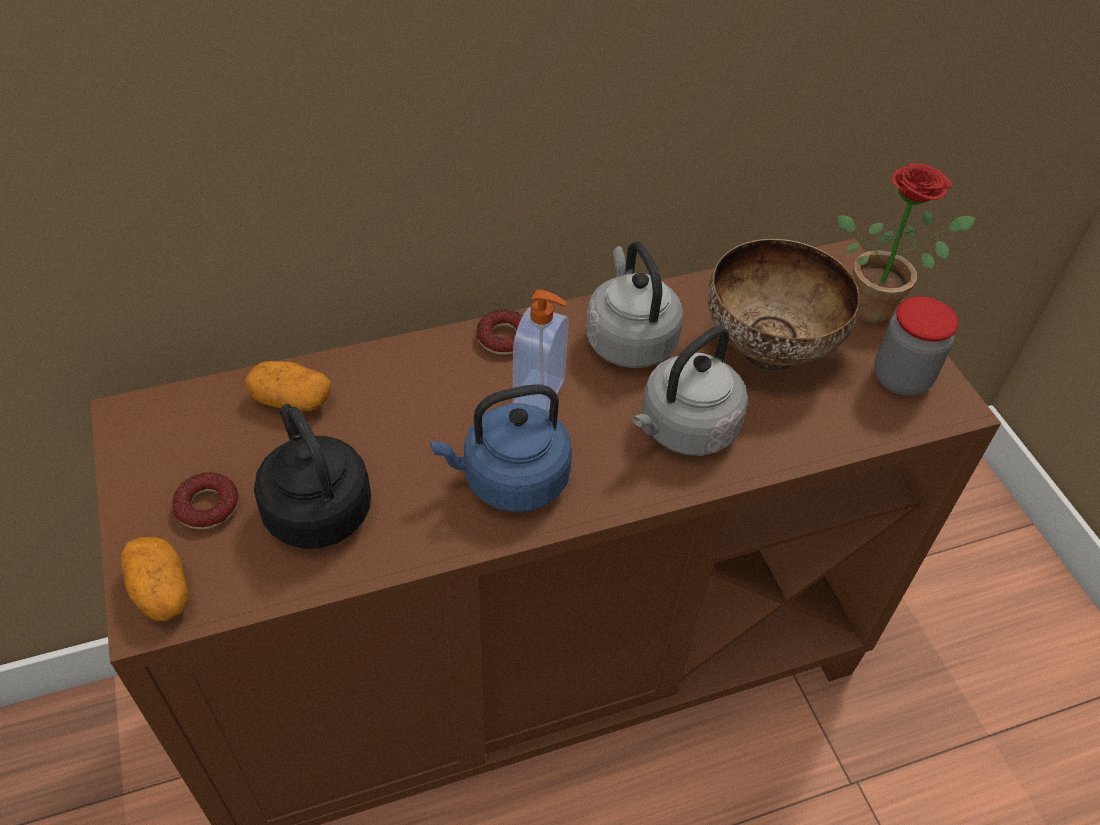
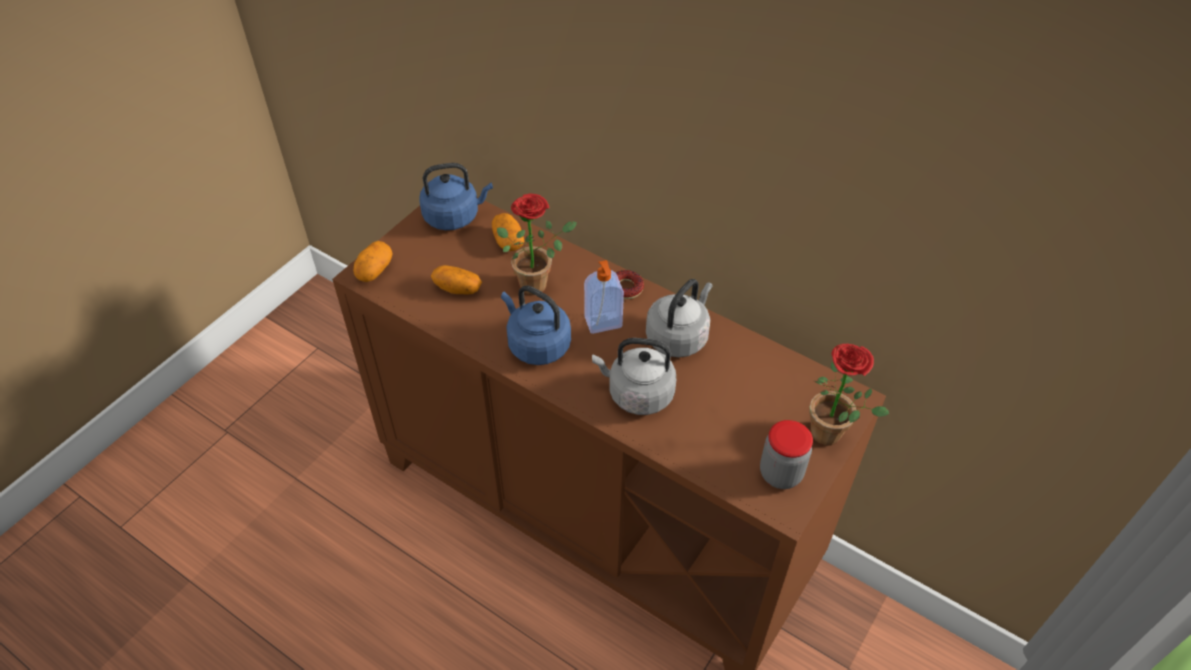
camera: 55 degrees right, 0 degrees up
(171, 430) = (454, 216): none -> blue kettle
(208, 506) = (427, 255): donut -> none
(316, 507) = (458, 288): black kettle -> potato
(402, 414) = (538, 282): none -> potted plant
(766, 350) = (735, 399): bowl -> none

